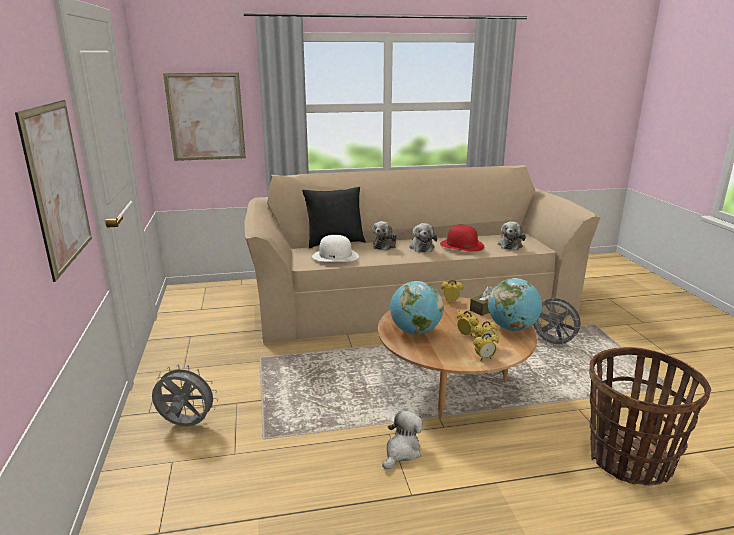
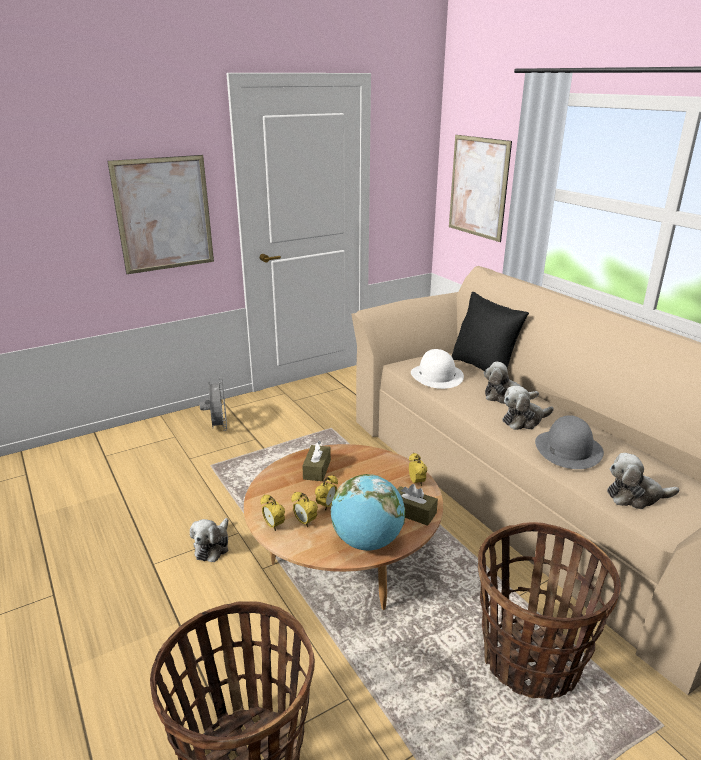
camera: 70 degrees right, 5 degrees up
(401, 451) = (213, 546): plush toy -> plush toy turned 90 degrees clockwise
(415, 331) = (317, 469): globe -> brown tissue box
(461, 245) = (568, 449): red hat -> grey hat
(553, 343) = (530, 660): grey fan -> basket

